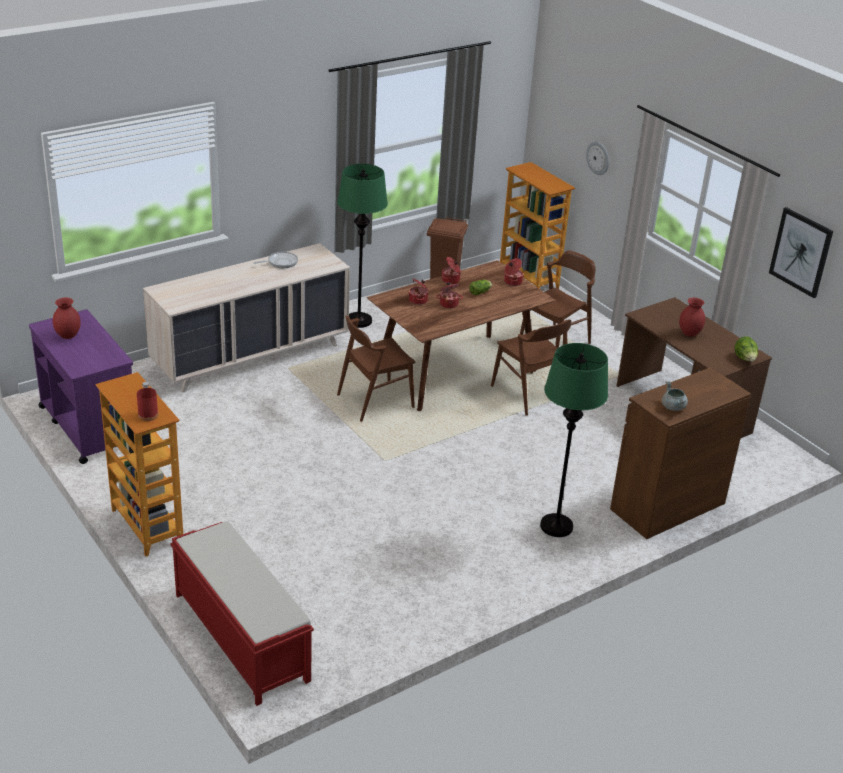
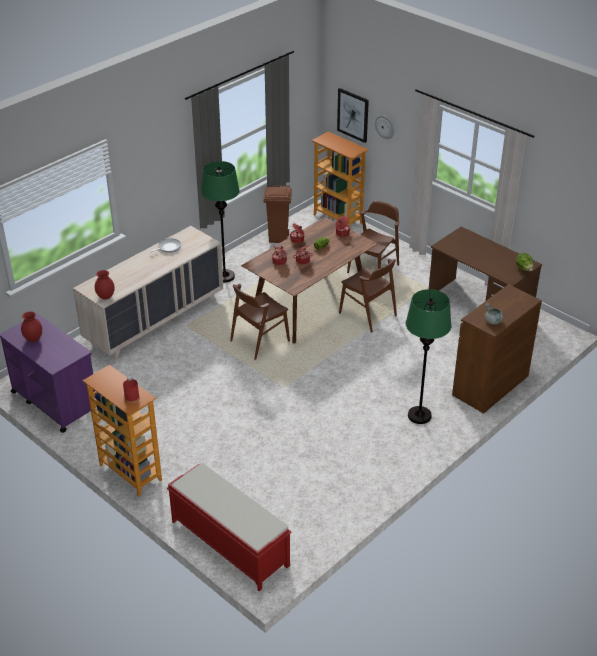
camera: 10 degrees left, 5 degrees up
(689, 334) = (480, 255): red vase -> red vase (105, 297)
(801, 252) = (554, 188): picture -> picture (353, 115)

